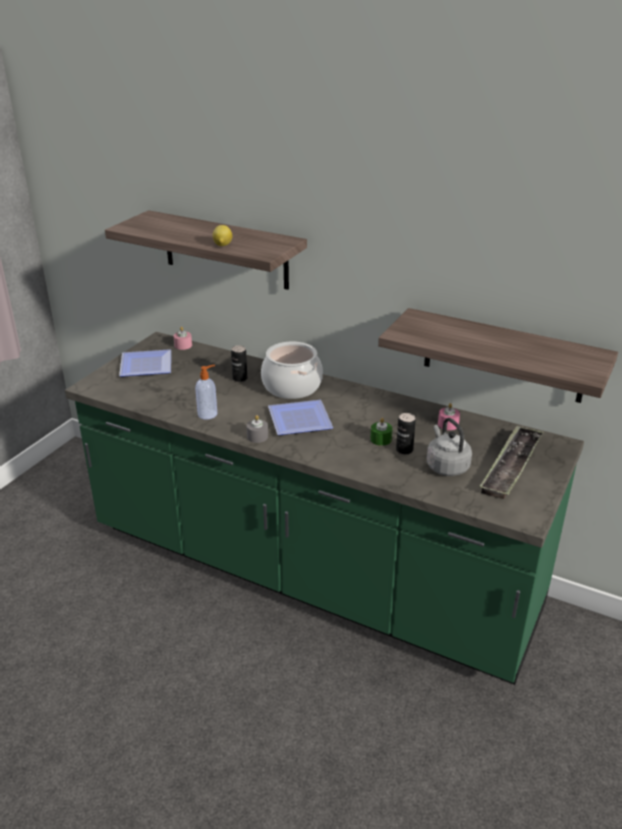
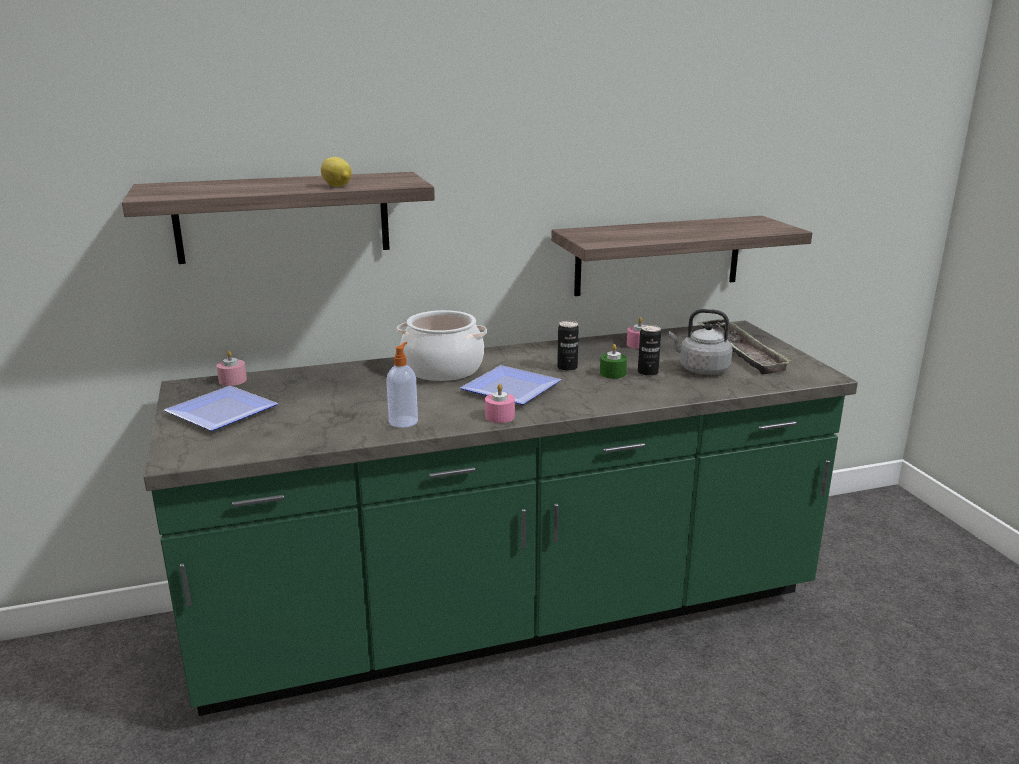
camera: 45 degrees left, 10 degrees down
(240, 379) = (372, 383): can -> can (567, 368)
(257, 436) = (499, 416): grey candle -> pink candle

